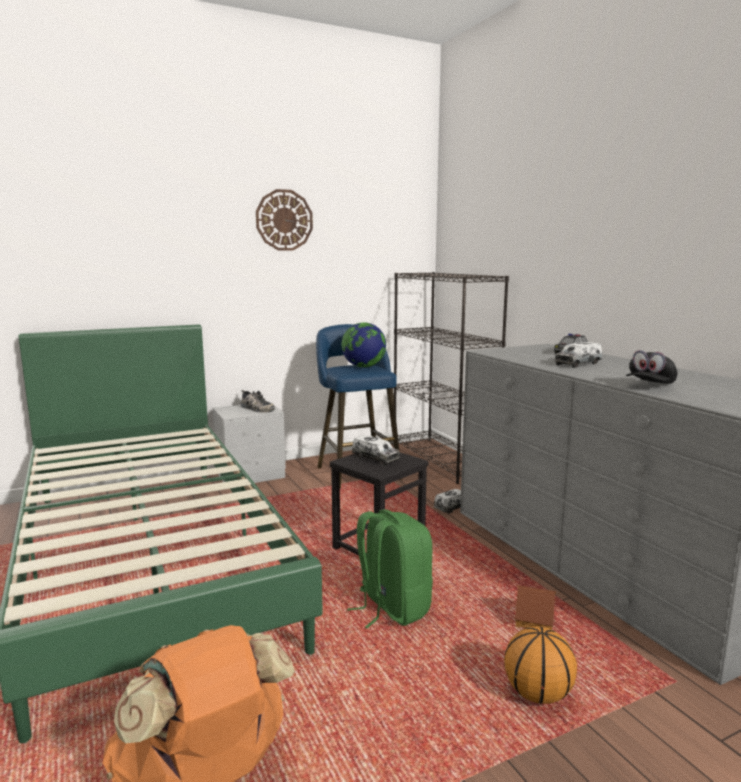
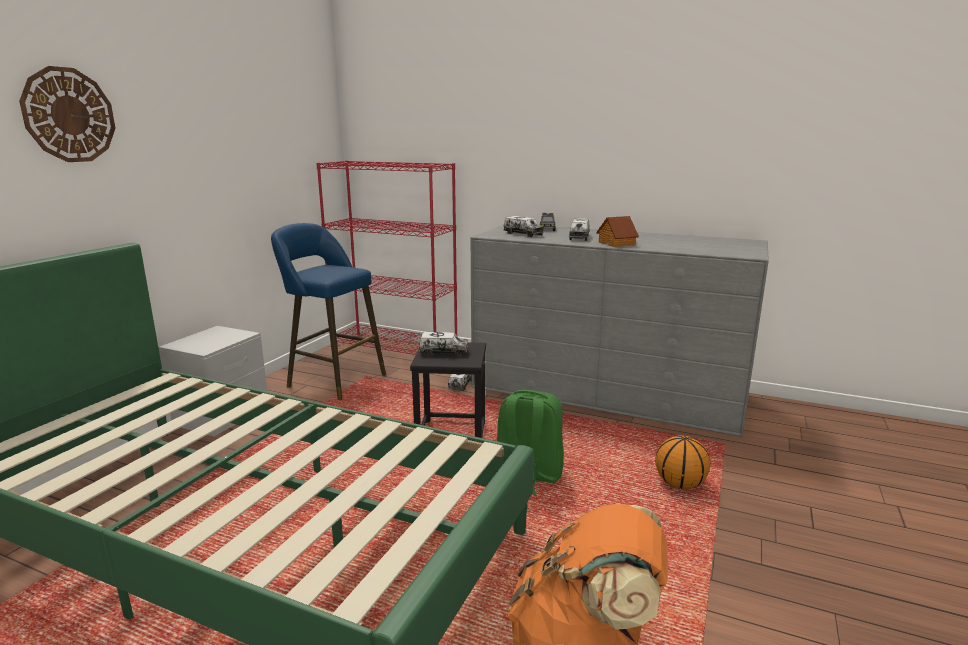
camera: 40 degrees left, 5 degrees up
(256, 408) = (220, 336): shoe -> none
(284, 220) = (206, 103): wall clock -> wall clock (69, 115)
(363, 366) = (331, 267): globe -> none
(443, 460) = (395, 348): black bookcase -> red bookcase
(526, 354) = (523, 234): none -> toy truck
(535, 620) = (620, 442): toy house -> toy house (617, 243)
(650, 386) = (664, 247): black cap -> none

